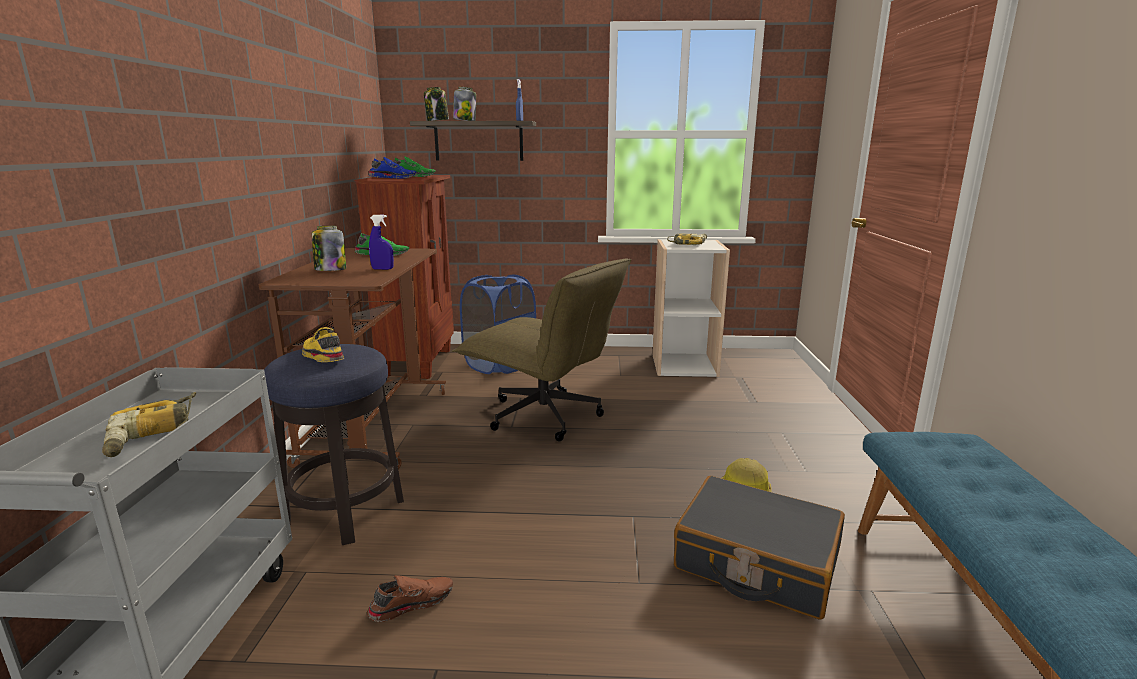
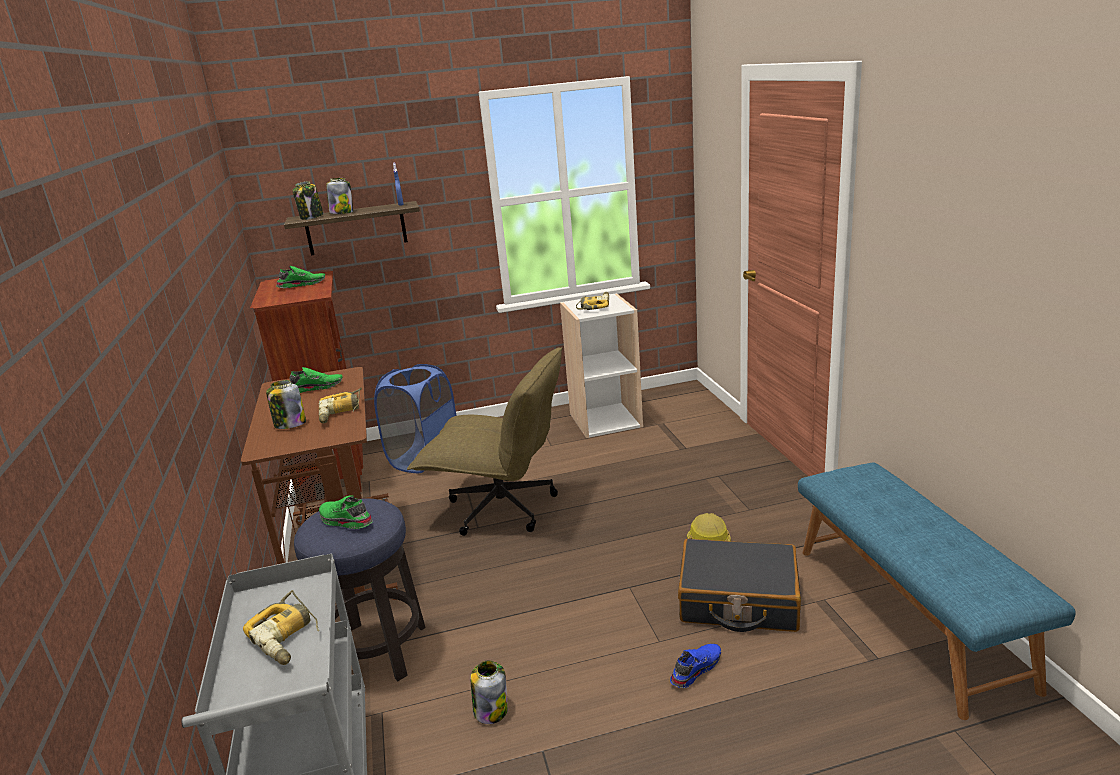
camera: 15 degrees left, 5 degrees up
(322, 357) = (345, 521): yellow shoe -> green shoe
(382, 269) = (341, 412): blue spray bottle -> power drill
(392, 178) = (288, 295): blue shoe -> blue shoe (695, 669)
(411, 603) = (491, 710): brown shoe -> jar

